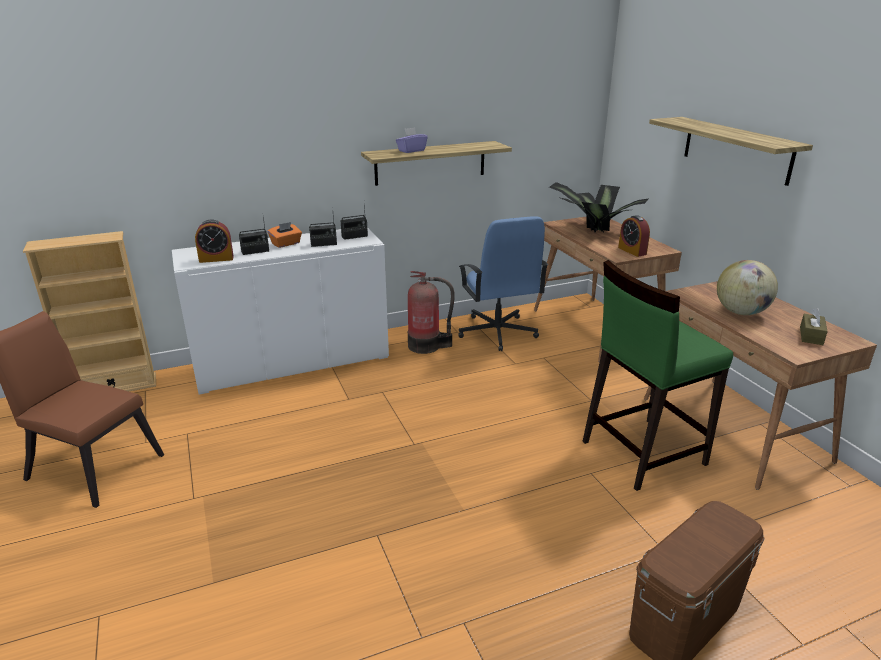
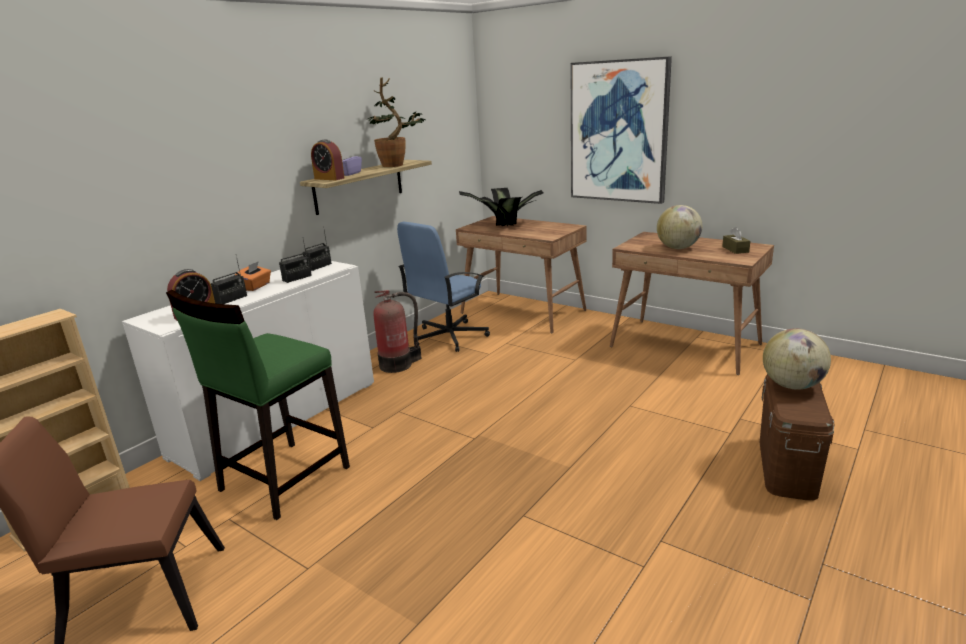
camera: 30 degrees left, 5 degrees down
(472, 147) = (398, 165): none -> potted plant
(497, 332) = (448, 337): blue office chair -> blue office chair turned 90 degrees clockwise
(632, 251) = (552, 232): alarm clock -> alarm clock (329, 178)
(641, 452) = (647, 380): green stool -> green stool (283, 479)
(709, 531) = (792, 385): none -> globe
(736, 149) = (619, 132): shelf -> picture

